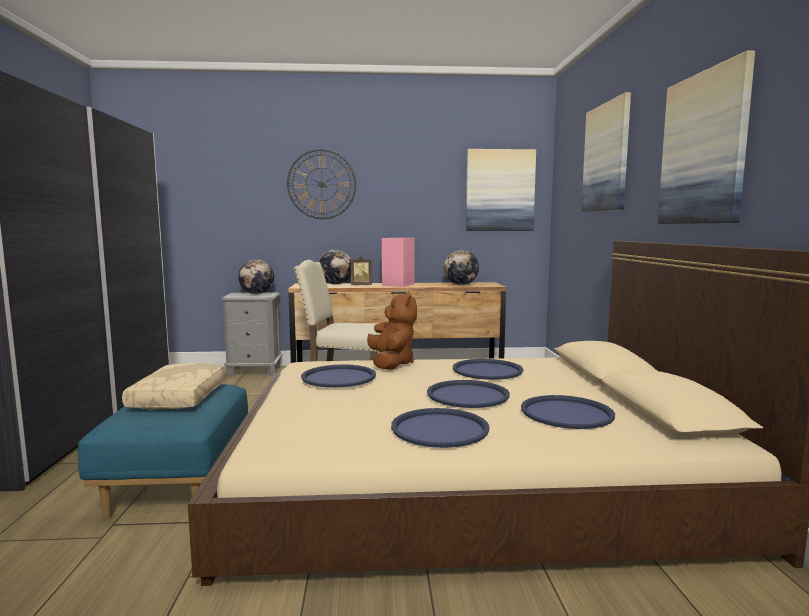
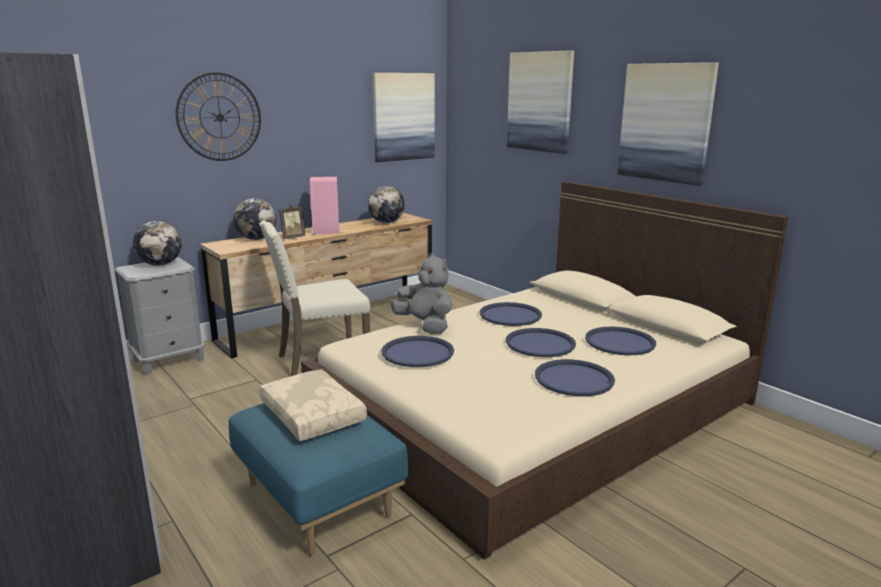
camera: 35 degrees left, 10 degrees up
(391, 364) = (425, 326): brown plush toy -> grey plush toy

